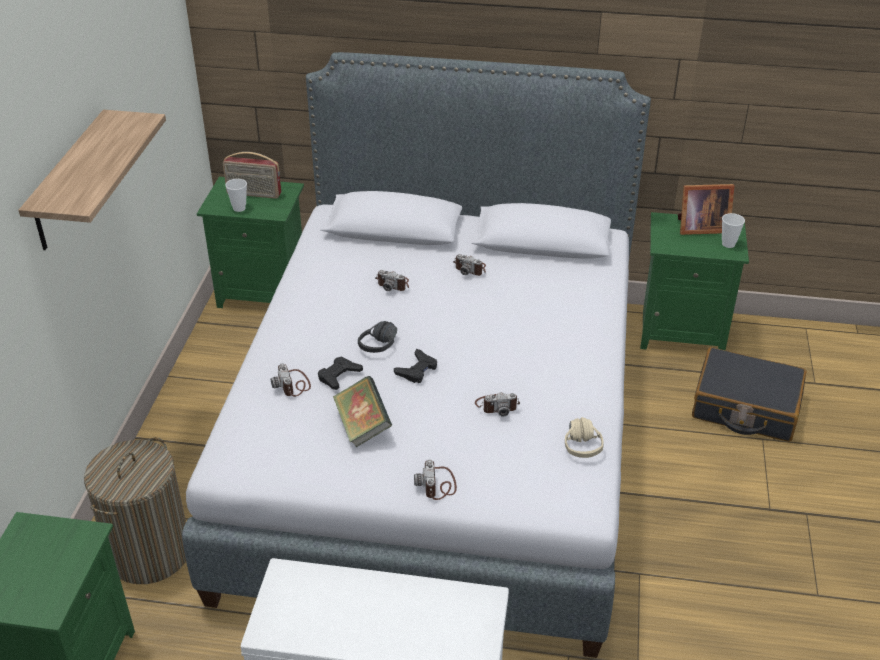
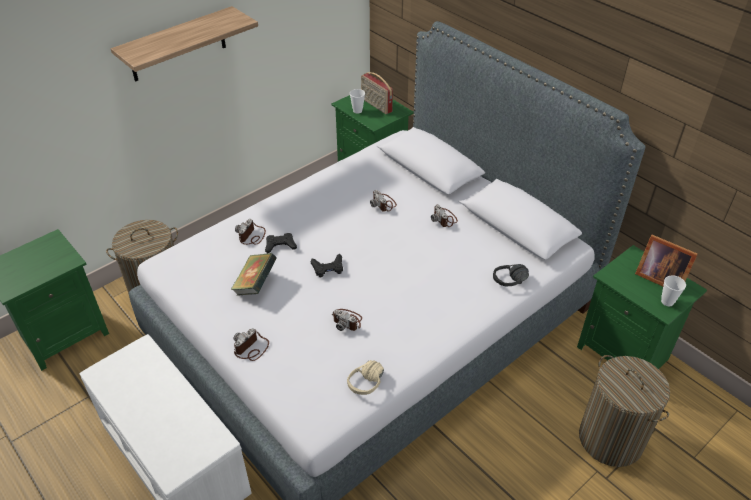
camera: 40 degrees right, 5 degrees up
(384, 347) = (328, 242): black headphones -> black headphones (512, 284)
(745, 407) = (611, 439): black suitcase -> laundry basket

